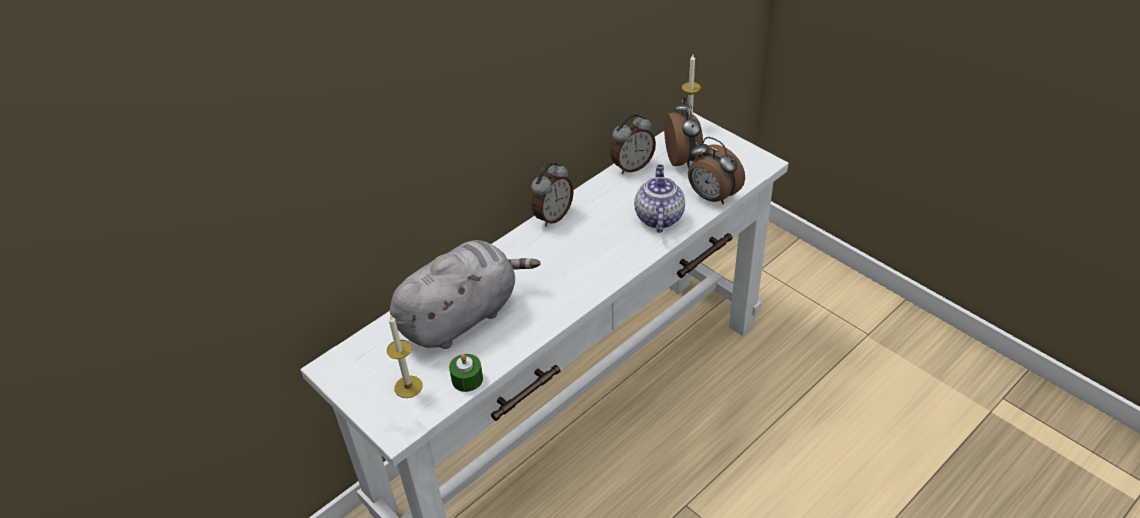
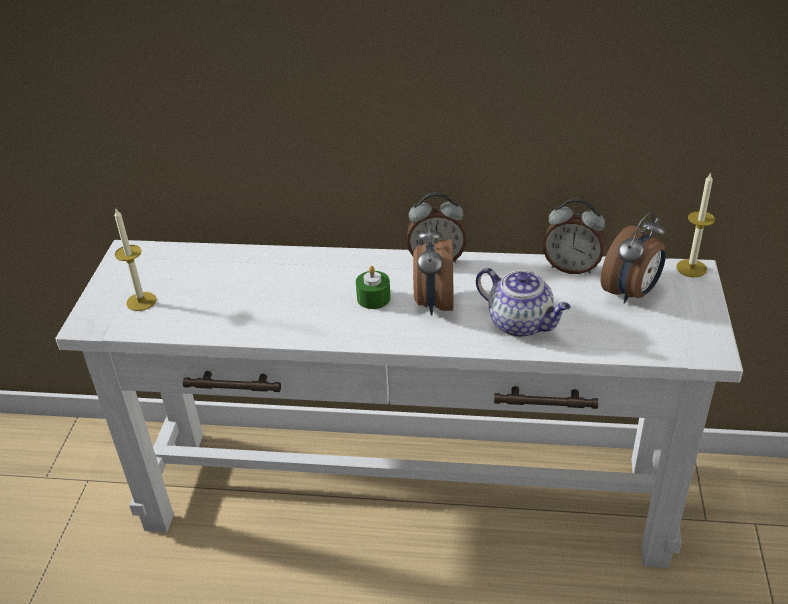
camera: 50 degrees right, 5 degrees down
(462, 316) = (251, 282): grey plush toy -> none
(467, 379) = (179, 327): green candle -> green candle (373, 298)
(658, 217) = (521, 324): teapot -> teapot turned 75 degrees clockwise
(712, 197) = (601, 343): alarm clock -> alarm clock (433, 303)

